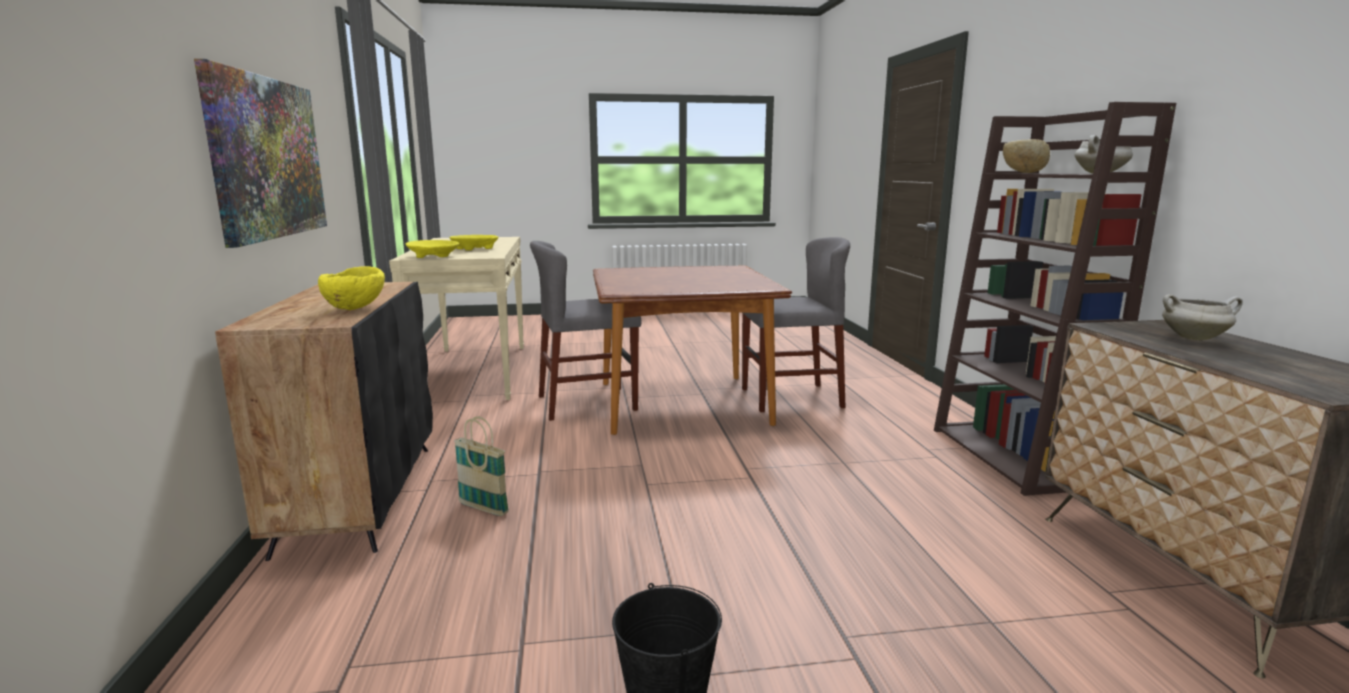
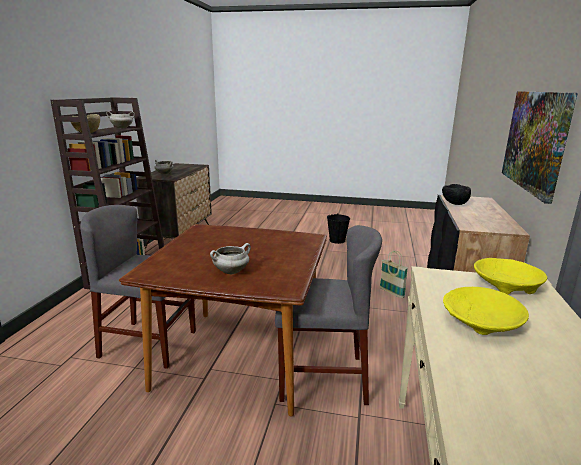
camera: 160 degrees left, 5 degrees up
(355, 309) = (454, 204): yellow bowl -> black bowl
(666, 271) = (231, 271): none -> white cooking pot

